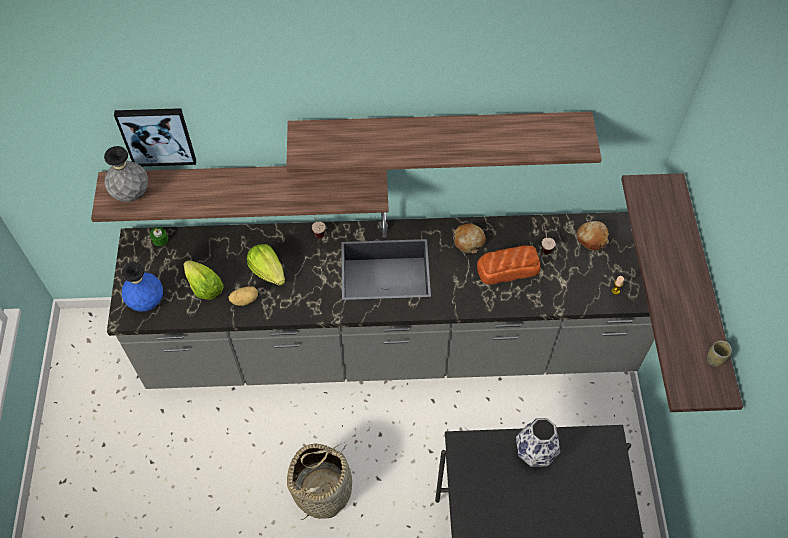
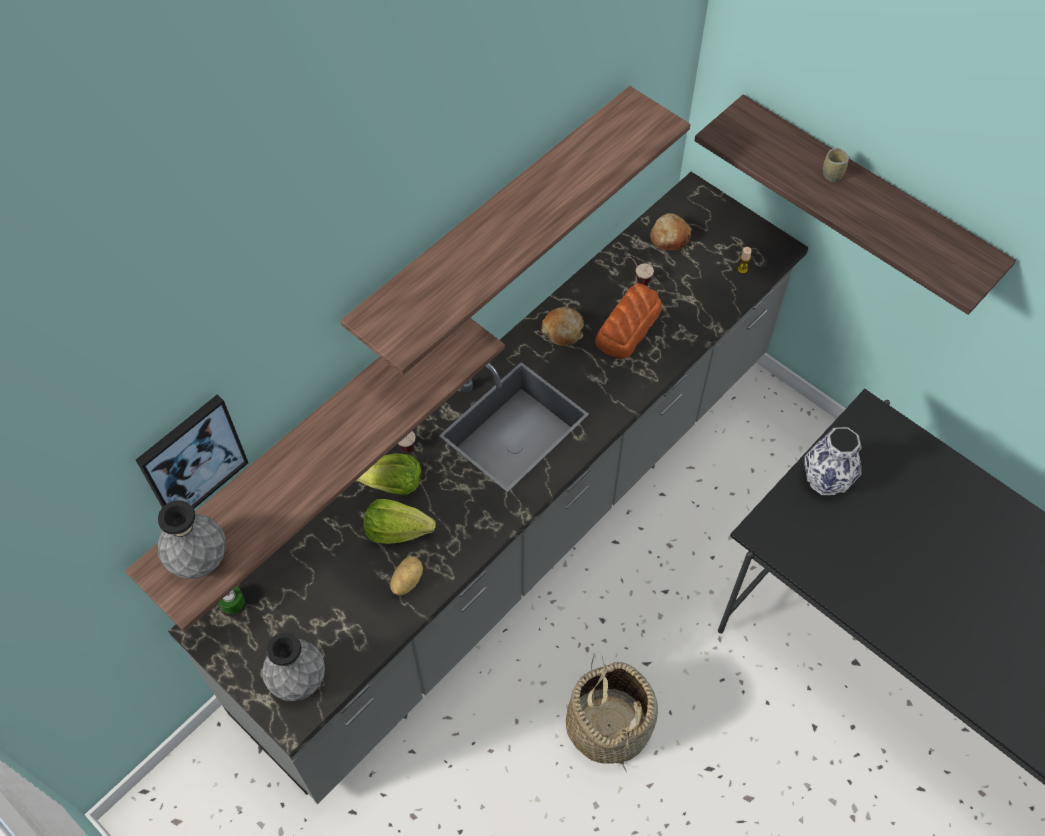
camera: 45 degrees left, 0 degrees up
(147, 302) = (299, 680): blue vase -> grey vase
(204, 287) = (346, 607): lettuce -> lettuce (392, 484)
(715, 359) = (952, 238): cup -> cup (832, 175)

